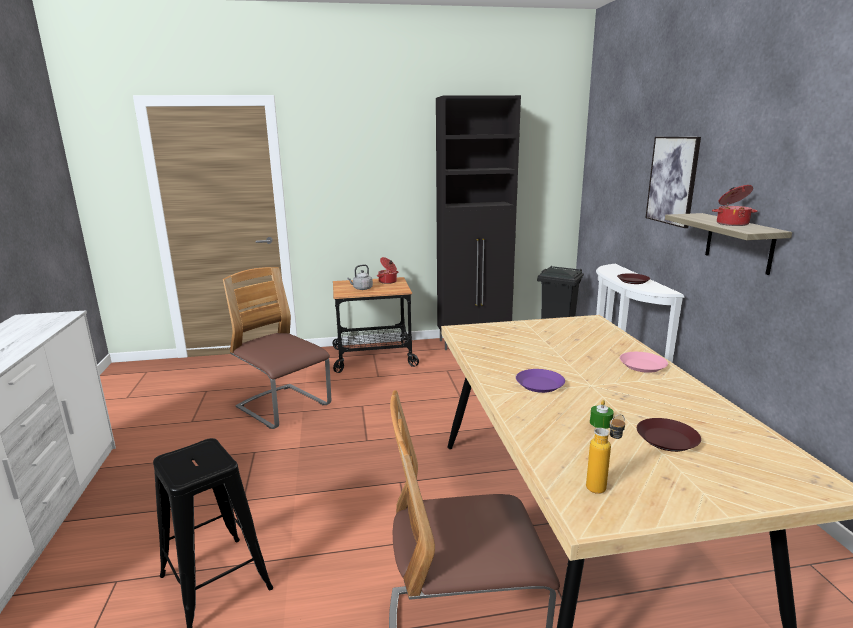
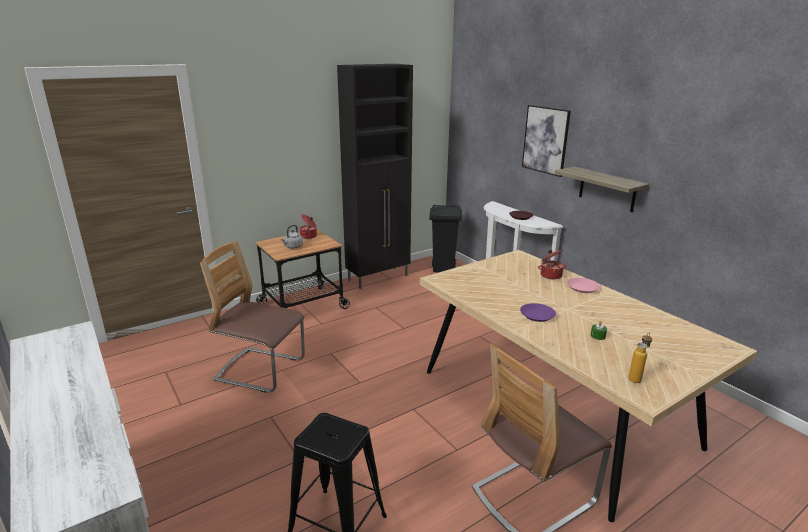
camera: 25 degrees left, 5 degrees up
(666, 439) = (640, 338): brown plate -> none
(732, 223) = (607, 178): cooking pot -> cooking pot (550, 275)

